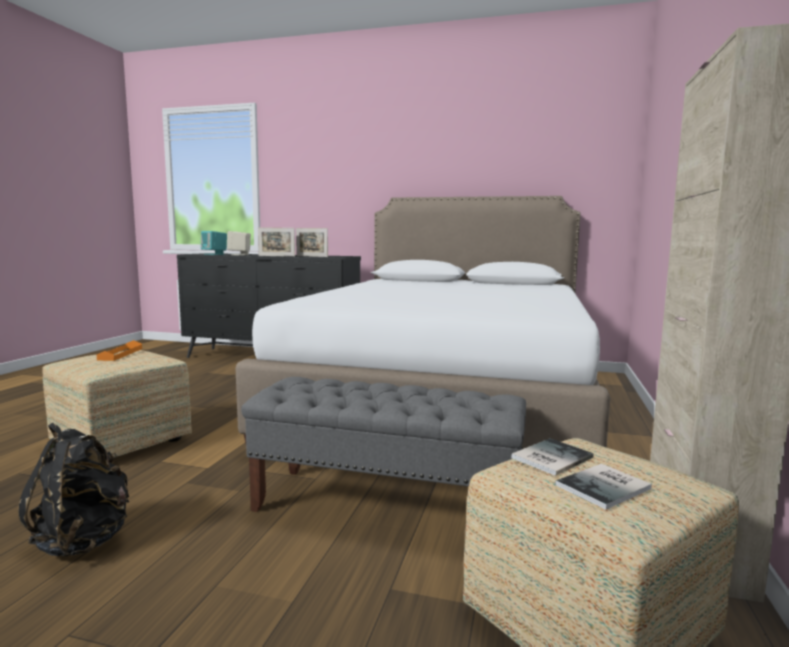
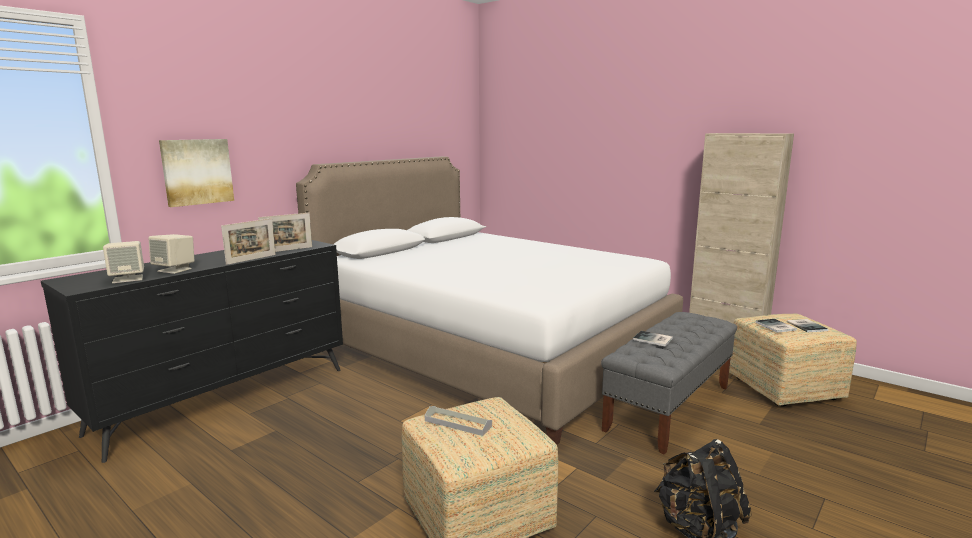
camera: 65 degrees left, 5 degrees up
(120, 354) = (458, 423): orange tray -> grey tray
(214, 254) = (128, 279): turquoise speaker -> beige speaker
(306, 199) = (197, 171): none -> picture
(359, 386) = (653, 339): none -> book

